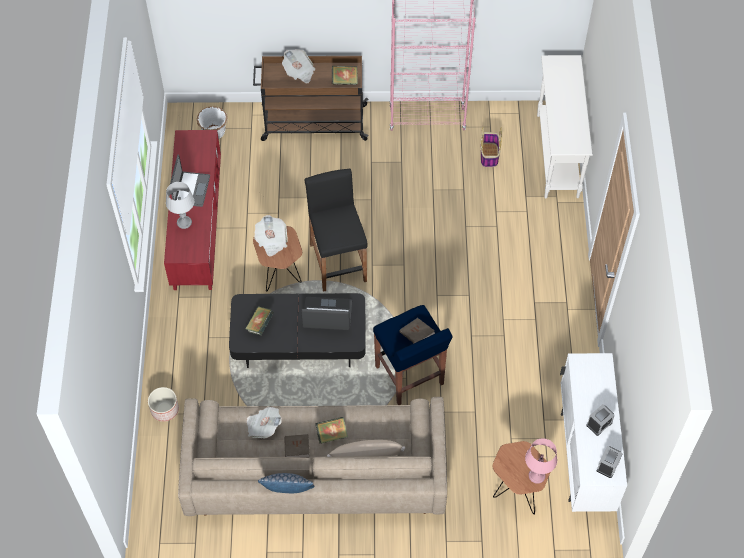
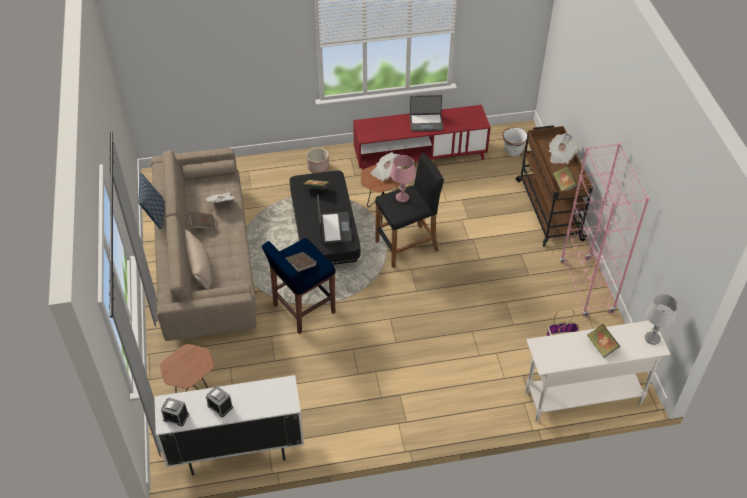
camera: 80 degrees right, 10 degrees down
(165, 409) = (251, 168): planter -> planter (318, 167)
(184, 222) = (393, 124): grey table lamp -> grey table lamp (652, 338)
(331, 434) = (218, 243): book -> book (601, 346)
(537, 475) = (178, 377): pink table lamp -> pink table lamp (402, 198)

